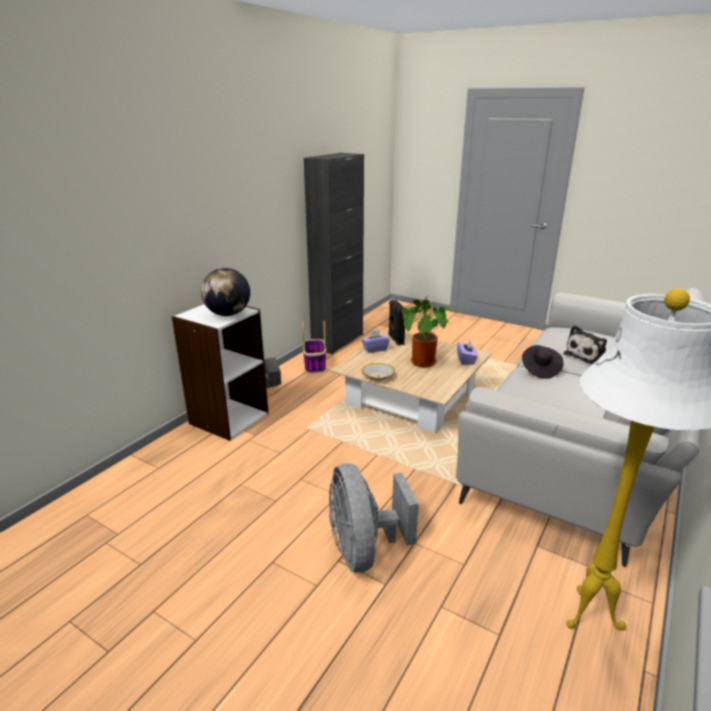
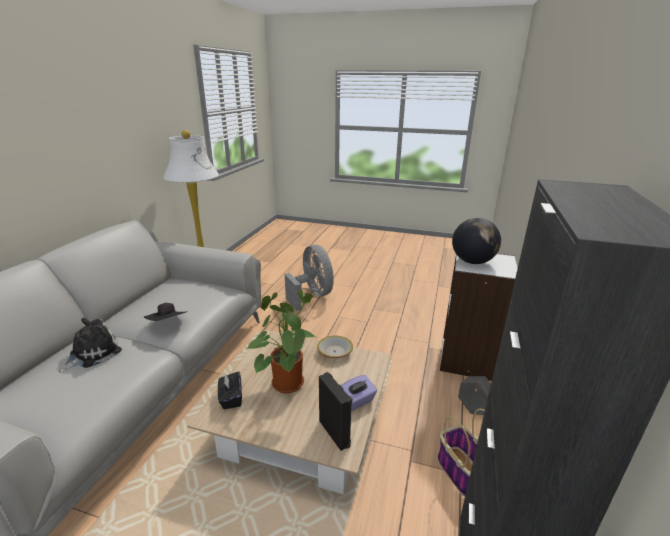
camera: 165 degrees right, 0 degrees up
(466, 360) = (231, 398): purple tissue box -> black tissue box

